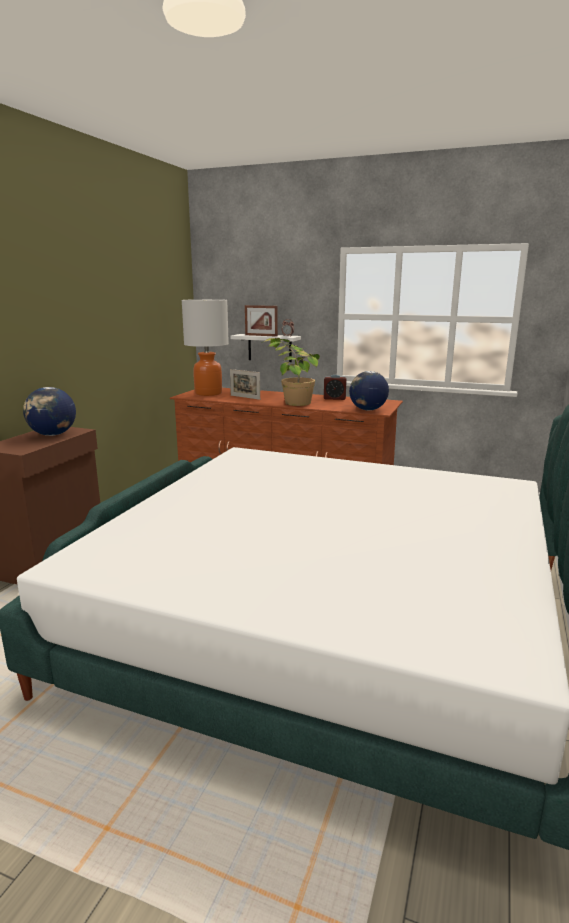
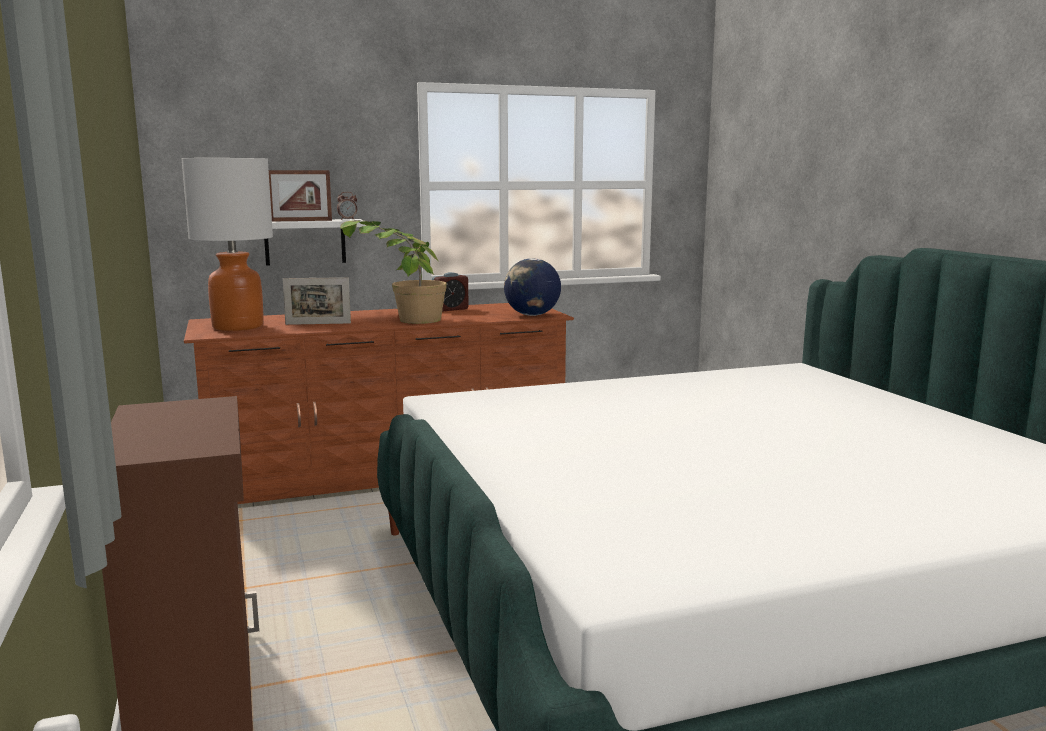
camera: 40 degrees left, 5 degrees down
(53, 435) = (183, 417): globe -> none

